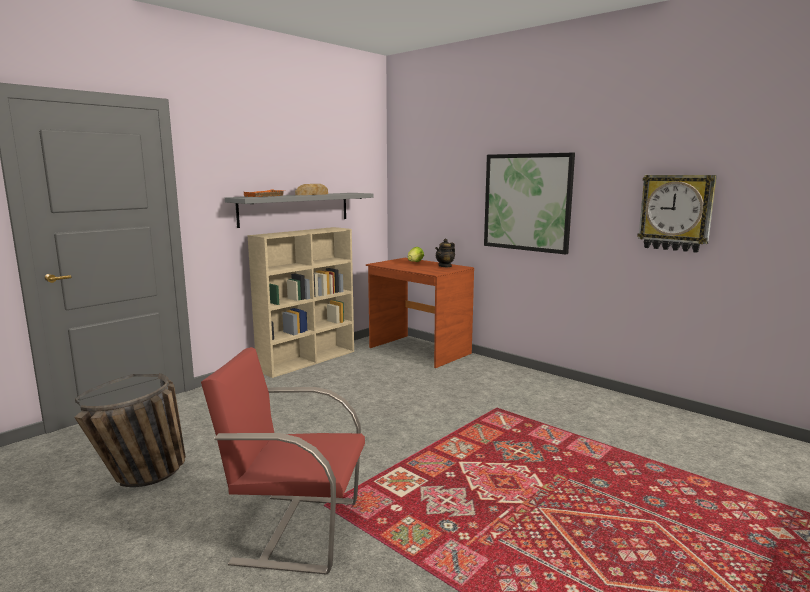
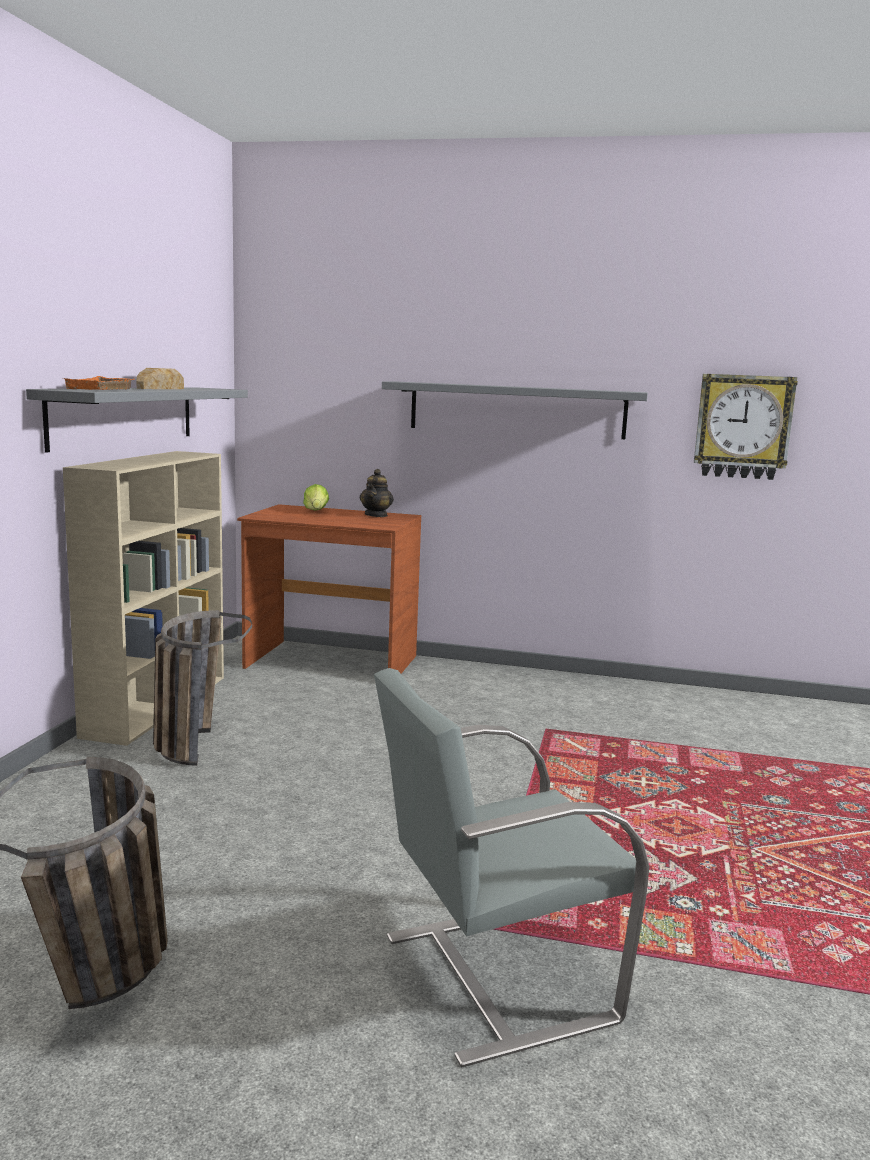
camera: 30 degrees left, 0 degrees up
(295, 529) = (493, 977): red chair -> grey chair
(303, 380) = (193, 740): none -> basket
(527, 202) = (517, 410): picture -> grey shelf

